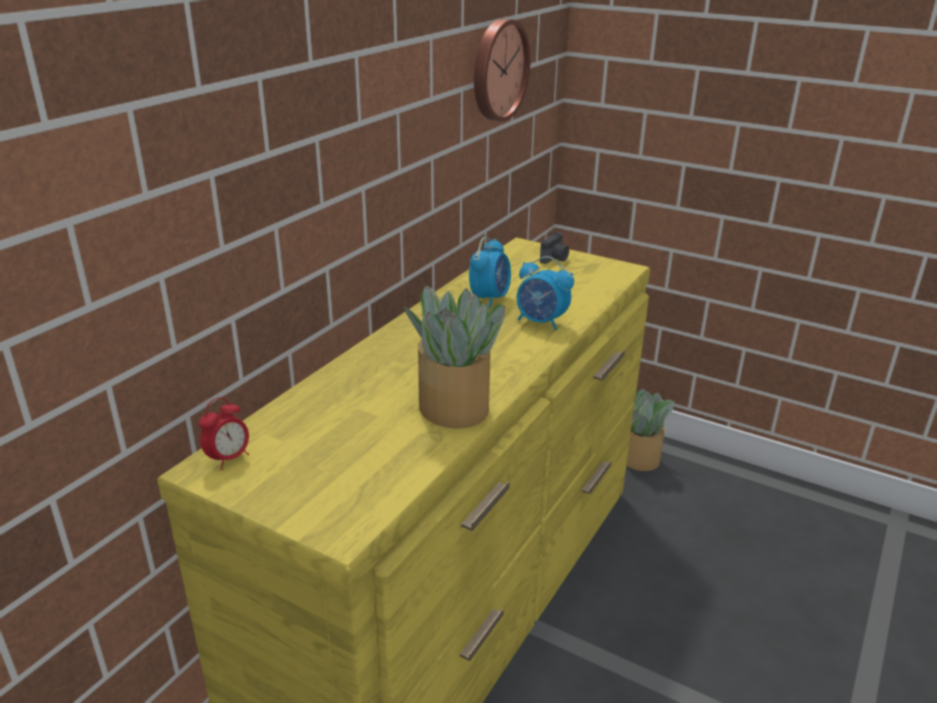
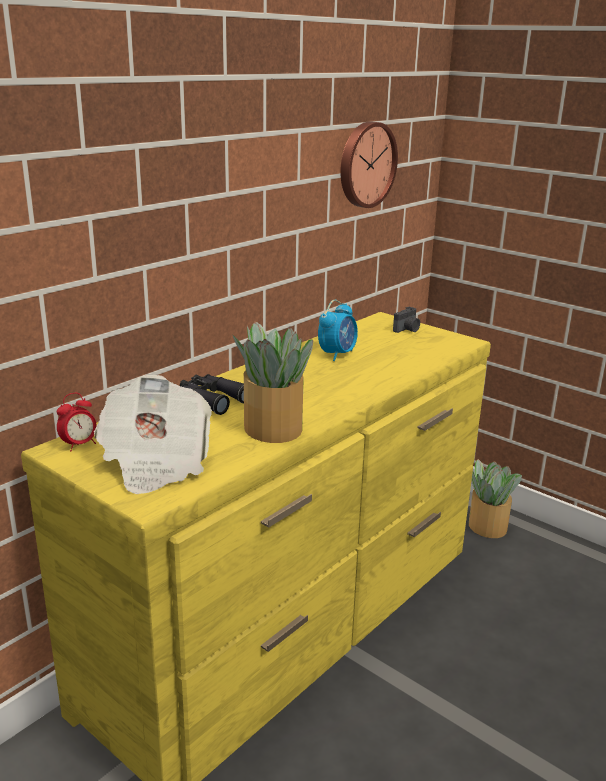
camera: 10 degrees right, 5 degrees down
(331, 472) = (155, 462): none -> newspaper
(367, 375) = (211, 399): none -> black binoculars
(541, 322) = (374, 374): alarm clock -> none

